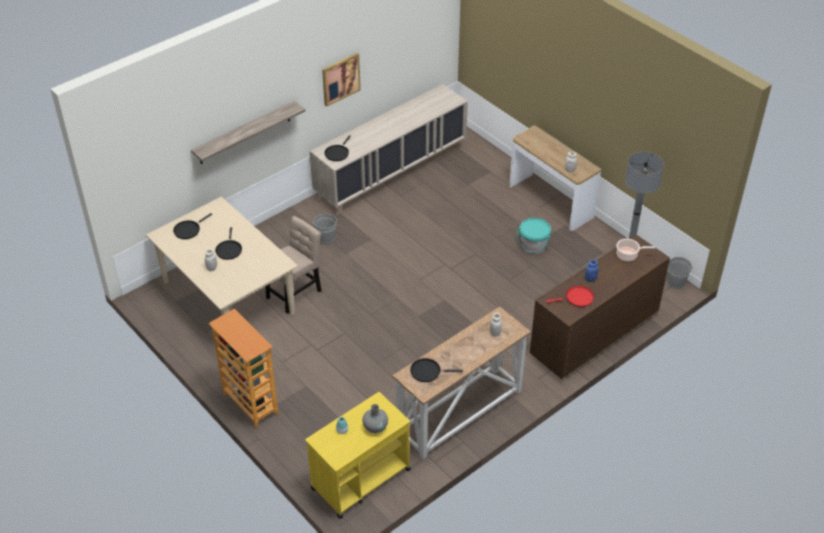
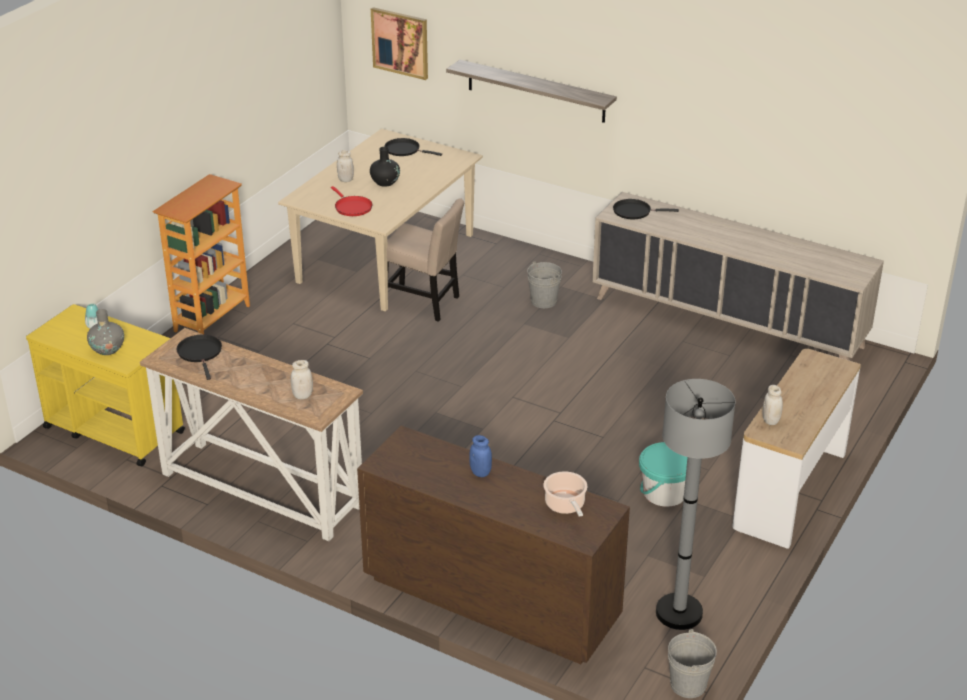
camera: 70 degrees right, 10 degrees down
(229, 250) = (385, 182): black frying pan -> black vase
(340, 79) = (697, 116): picture -> picture (400, 43)
(577, 298) = (426, 466): red frying pan -> red frying pan (352, 207)

